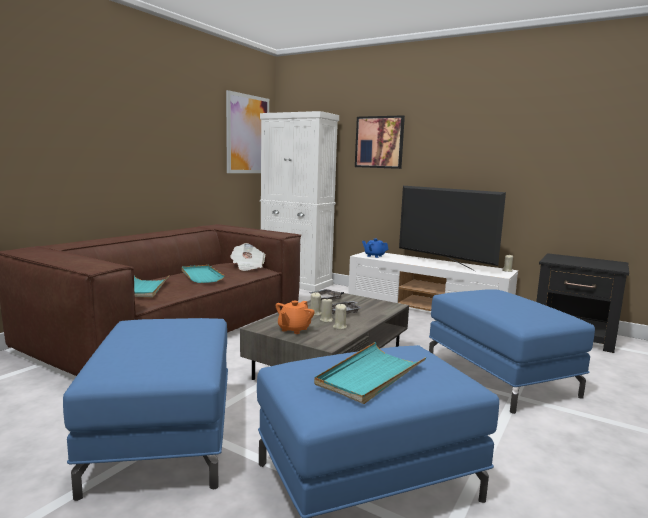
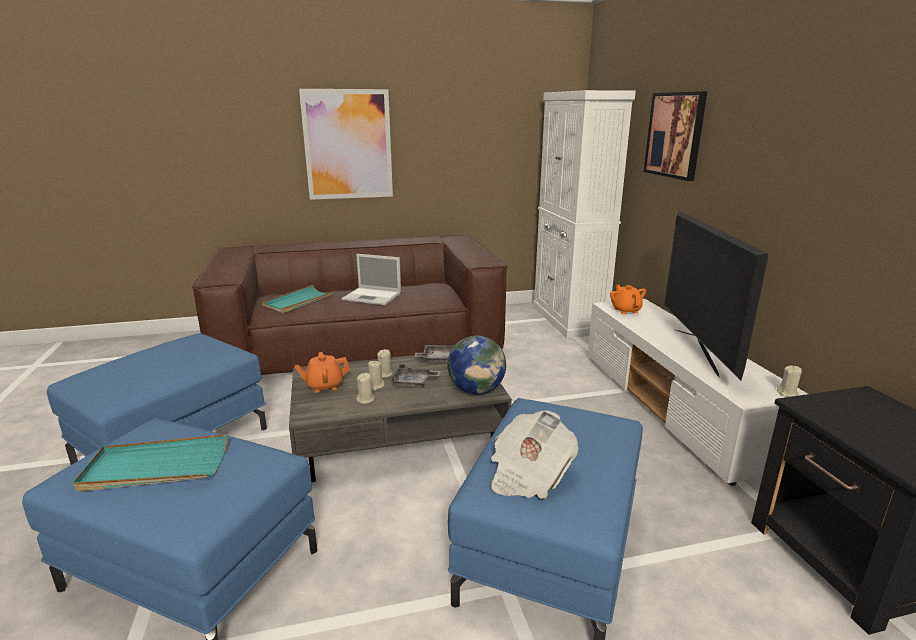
camera: 45 degrees right, 10 degrees up
(201, 276) = (373, 297): turquoise tray -> laptop
(247, 134) = (530, 121): picture -> picture (348, 145)
(248, 267) = (441, 294): newspaper -> newspaper (528, 474)
(374, 256) = (626, 310): blue teapot -> orange teapot
(384, 306) = (476, 390): none -> globe

